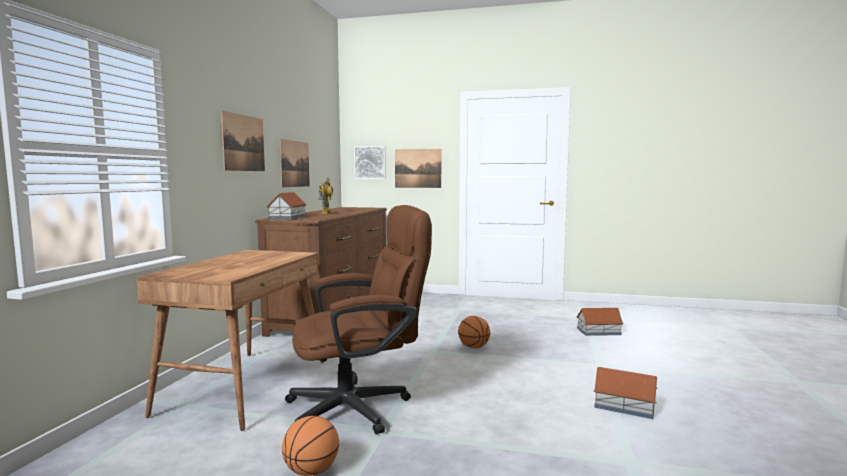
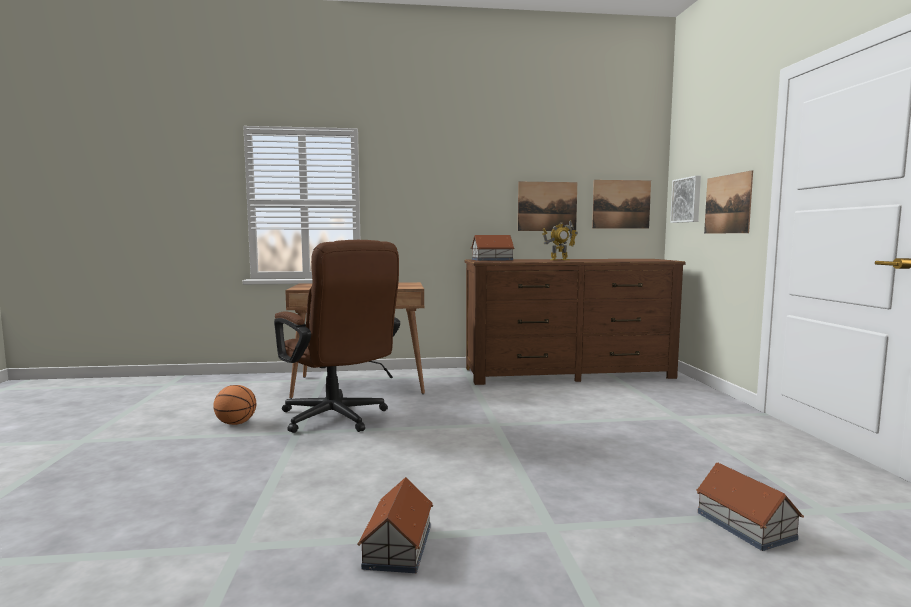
camera: 70 degrees right, 0 degrees up
(243, 143) = (457, 189): picture -> picture (621, 204)
(473, 347) = (530, 441): basketball -> none

